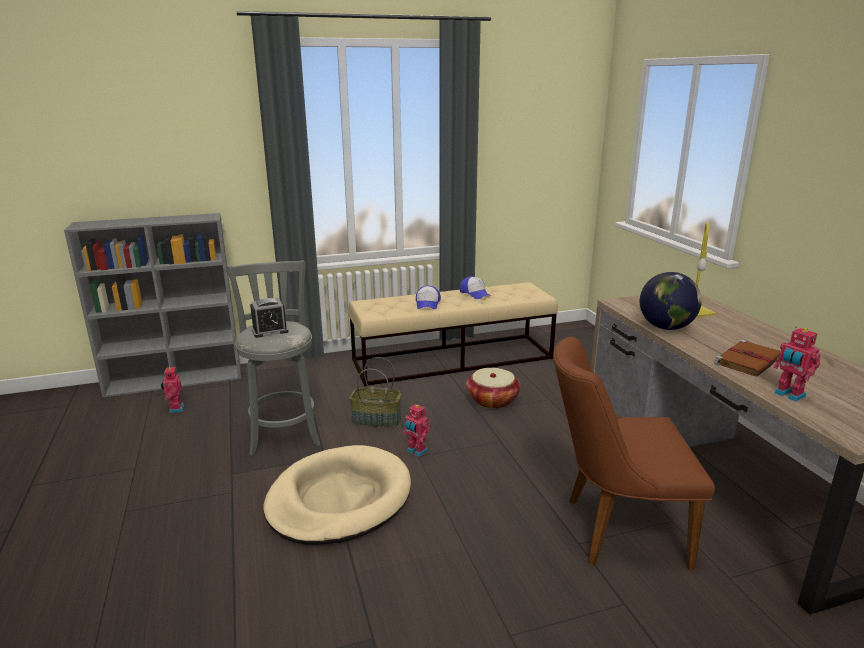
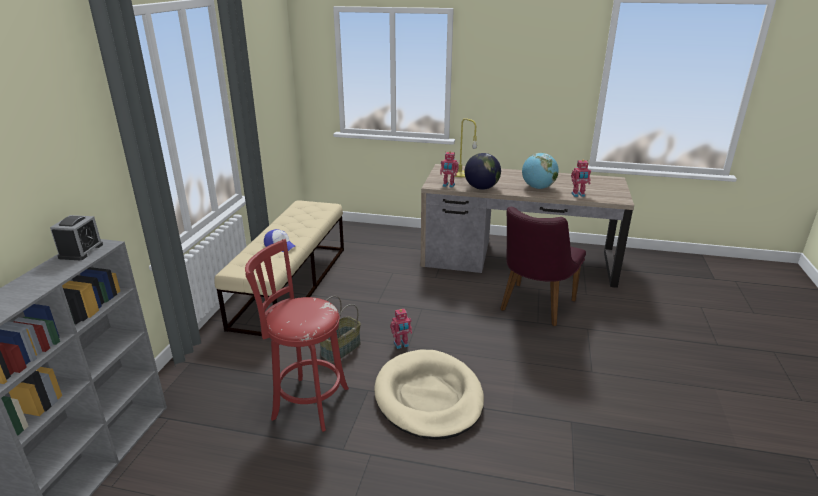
camera: 60 degrees left, 5 degrees up
(175, 408) = (173, 469): toy robot -> toy robot (448, 185)
(270, 331) = (300, 313): alarm clock -> alarm clock (81, 251)
(284, 432) = (306, 402): grey stool -> red stool
(475, 293) = (289, 223): cap -> none
(492, 400) = (369, 292): basket -> none
(613, 529) = (534, 307): brown chair -> purple chair
(748, 360) = (538, 188): brown book -> globe

